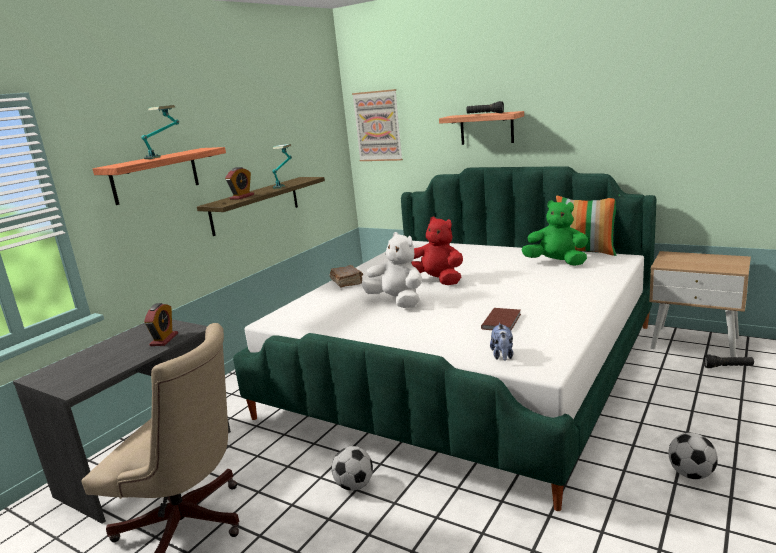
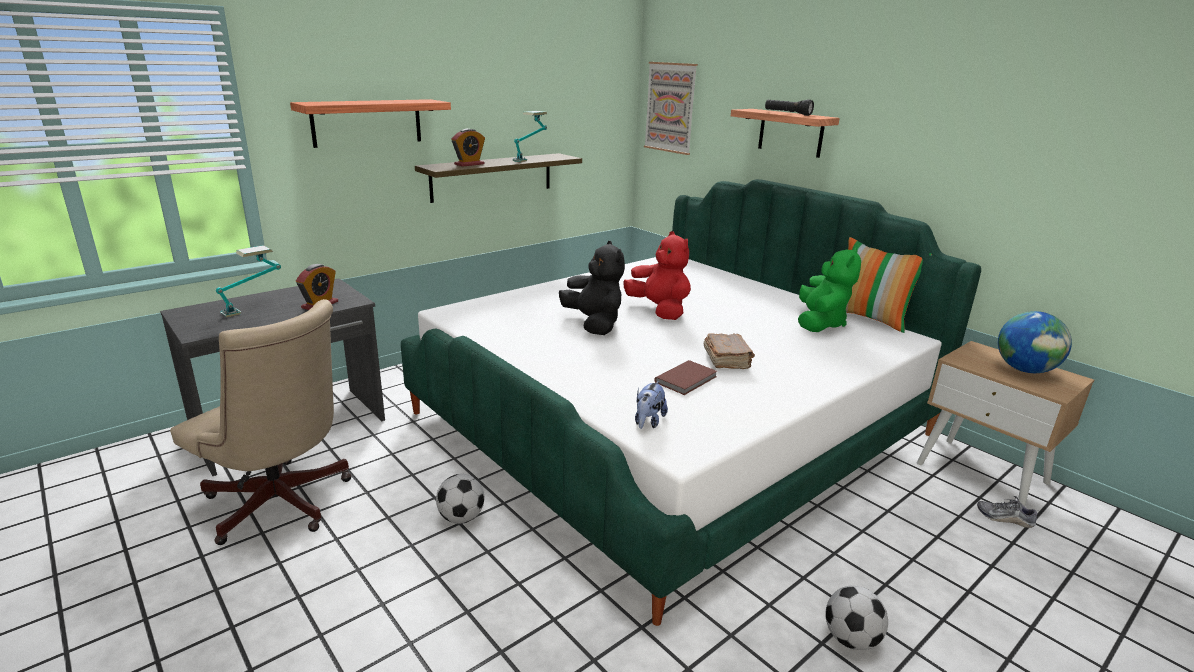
camera: 15 degrees right, 5 degrees up
(166, 155) = (379, 101): table lamp -> table lamp (254, 308)
(347, 282) = (562, 288): brown book -> brown book (726, 360)
(397, 301) = (594, 324): white plush toy -> black plush toy
(556, 263) = (820, 323): green plush toy -> green plush toy turned 60 degrees clockwise
(707, 261) = (1025, 370): none -> globe
(728, 367) = (1004, 518): black flashlight -> shoe

